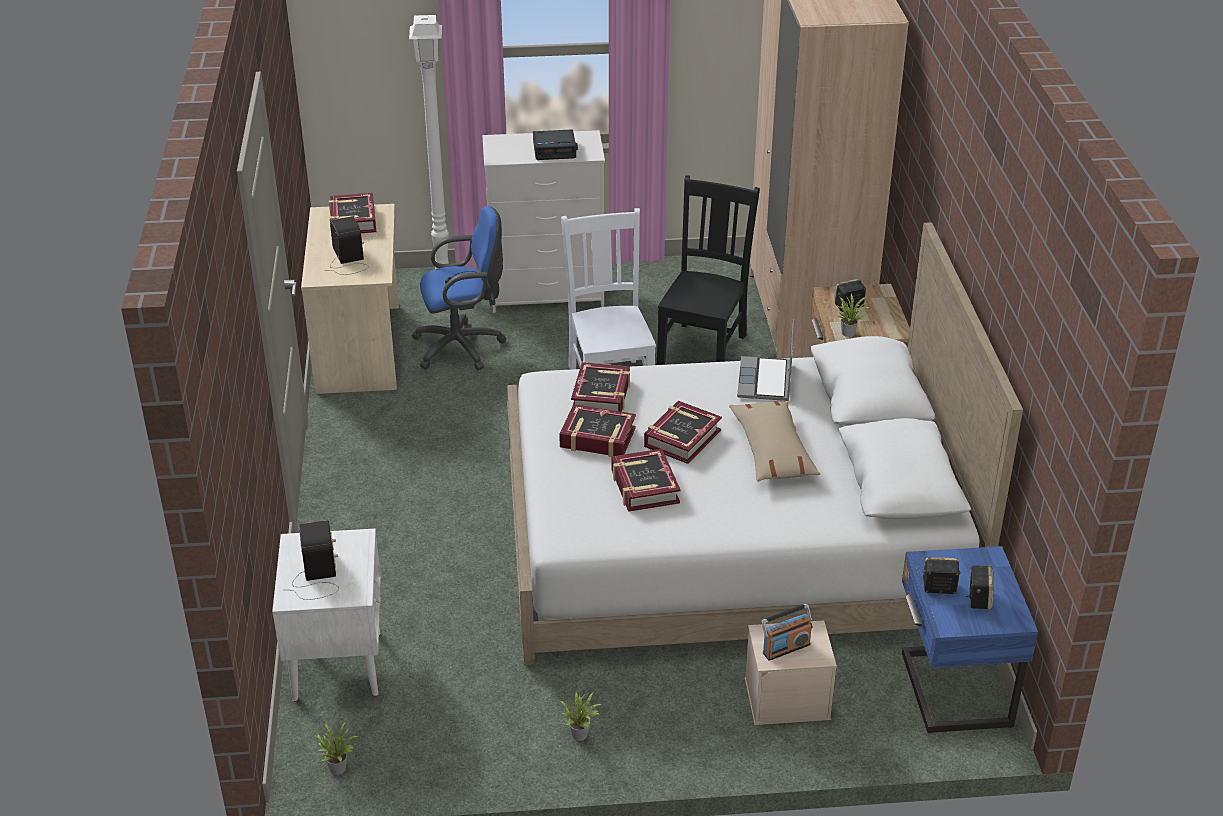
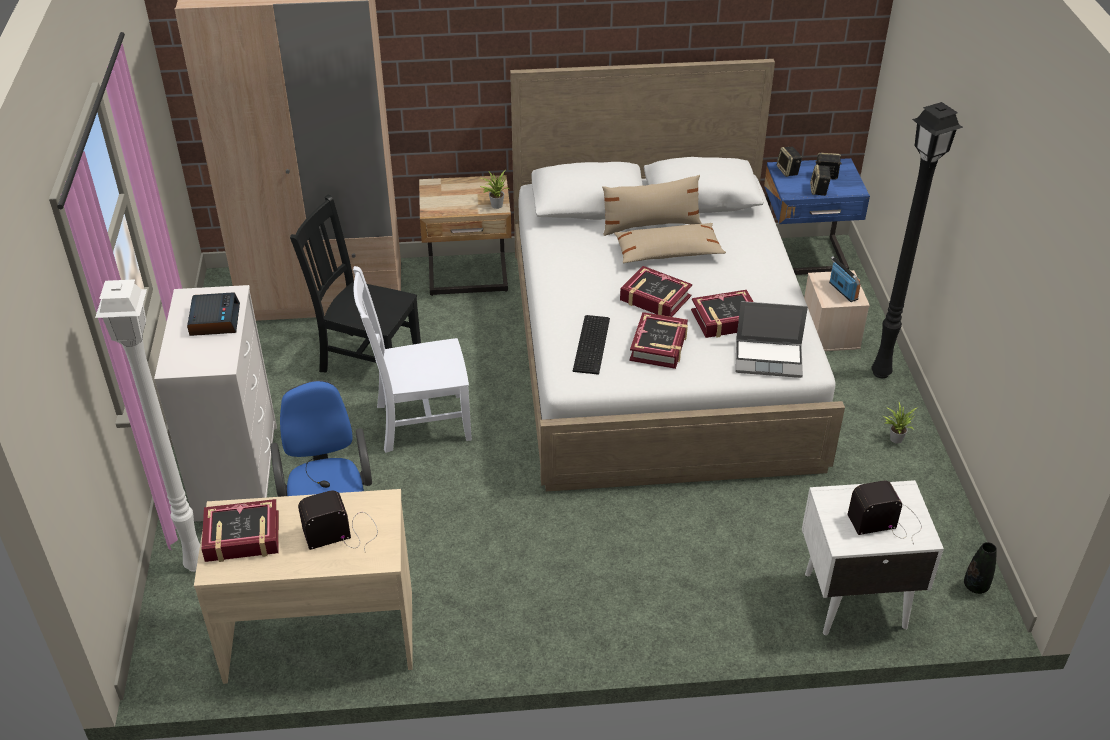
camera: 90 degrees left, 5 degrees up
(337, 767) = (975, 586): potted plant -> black vase
(601, 396) = (593, 344): book -> keyboard
(708, 739) = (881, 372): none -> black floor lamp
(766, 381) = (568, 251): laptop -> laptop (769, 359)
(828, 440) = (650, 225): none -> beige pillow
(848, 307) = (455, 202): speaker -> speaker (788, 171)

